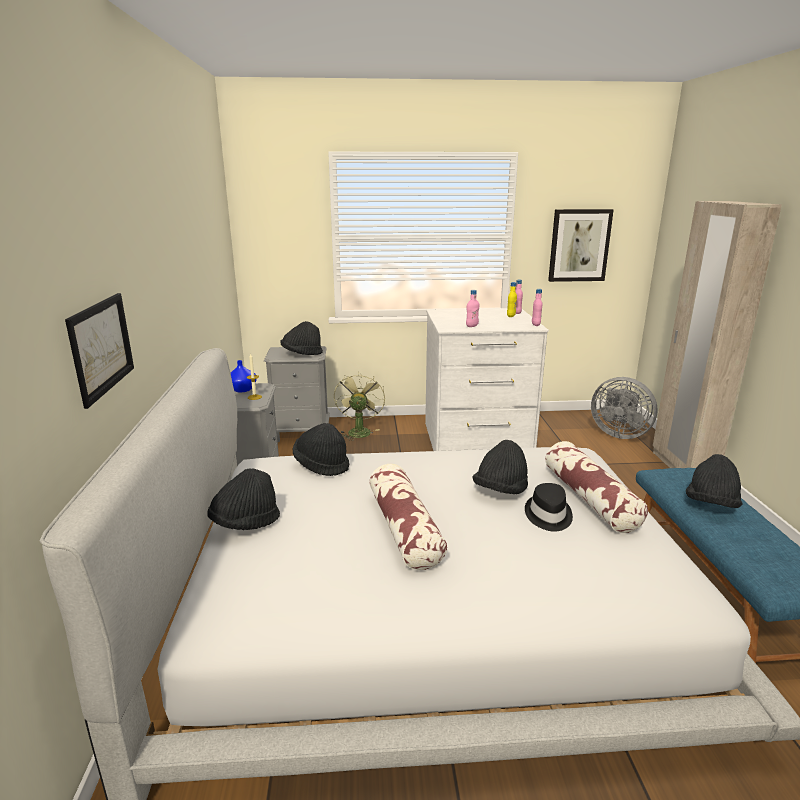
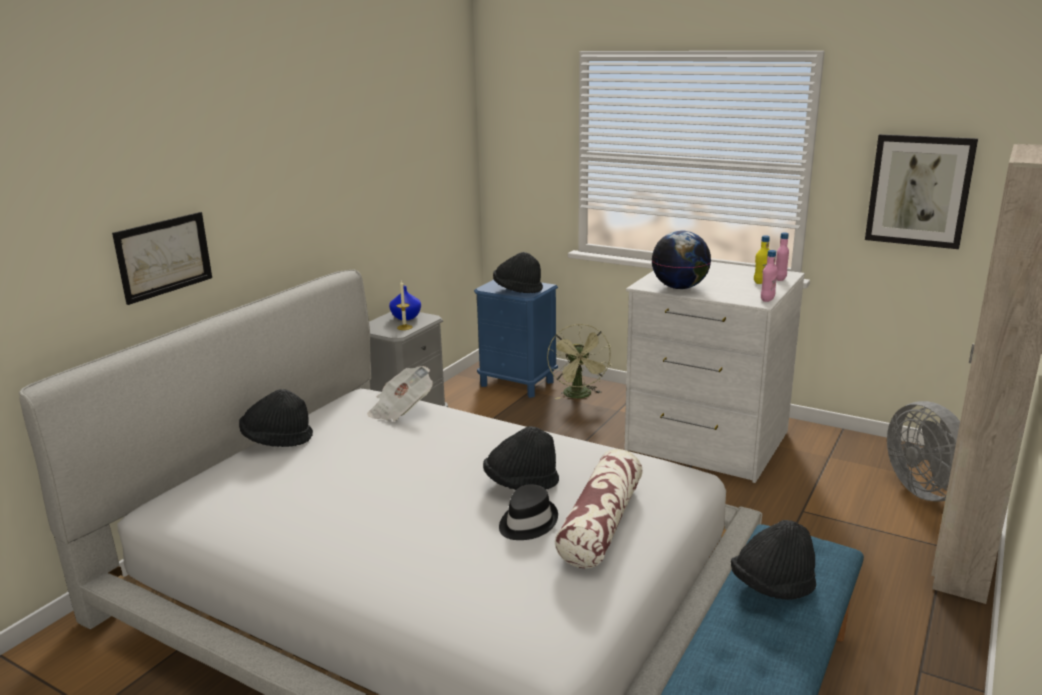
camera: 35 degrees right, 0 degrees up
(302, 433) = (517, 383): grey nightstand -> blue nightstand
(322, 465) = (401, 410): black hat -> newspaper
(359, 431) = (580, 396): green fan -> green fan turned 135 degrees clockwise
(404, 528) = (382, 486): pillow -> none
(472, 326) = (680, 287): pink bottle -> globe

